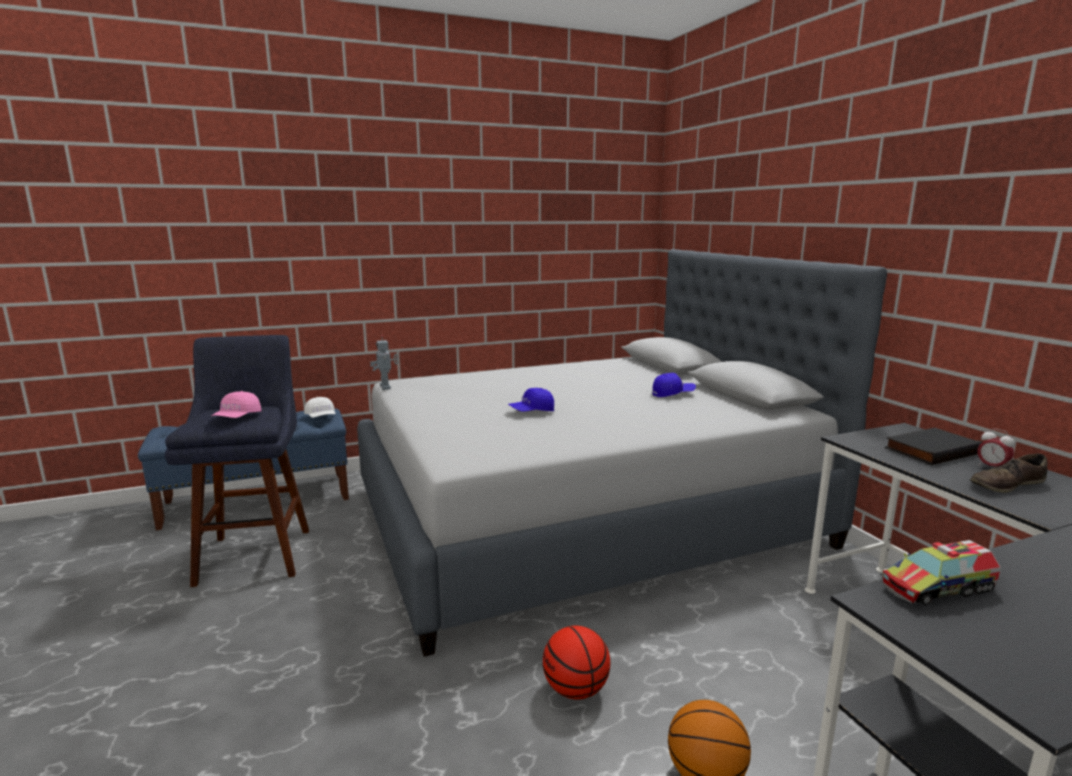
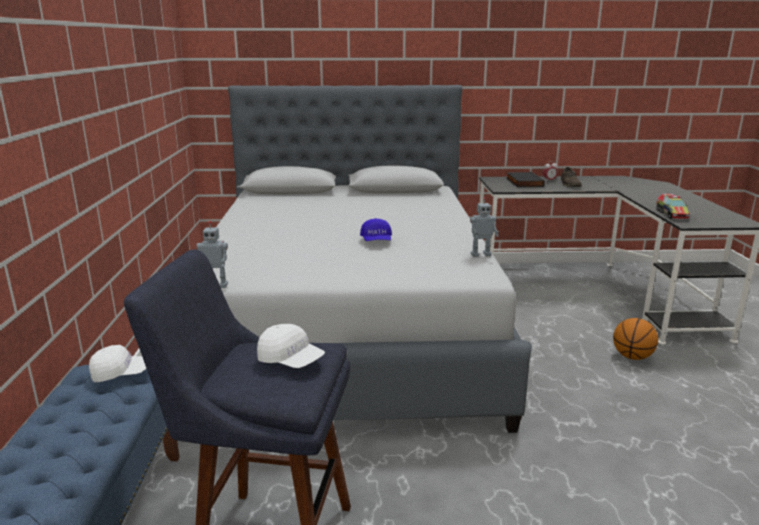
camera: 70 degrees left, 5 degrees up
(237, 418) = (291, 361): pink cap -> white cap
(525, 454) = (480, 254): none -> toy robot
(576, 689) = (564, 377): basketball -> none
(673, 394) = (372, 202): blue cap -> none

